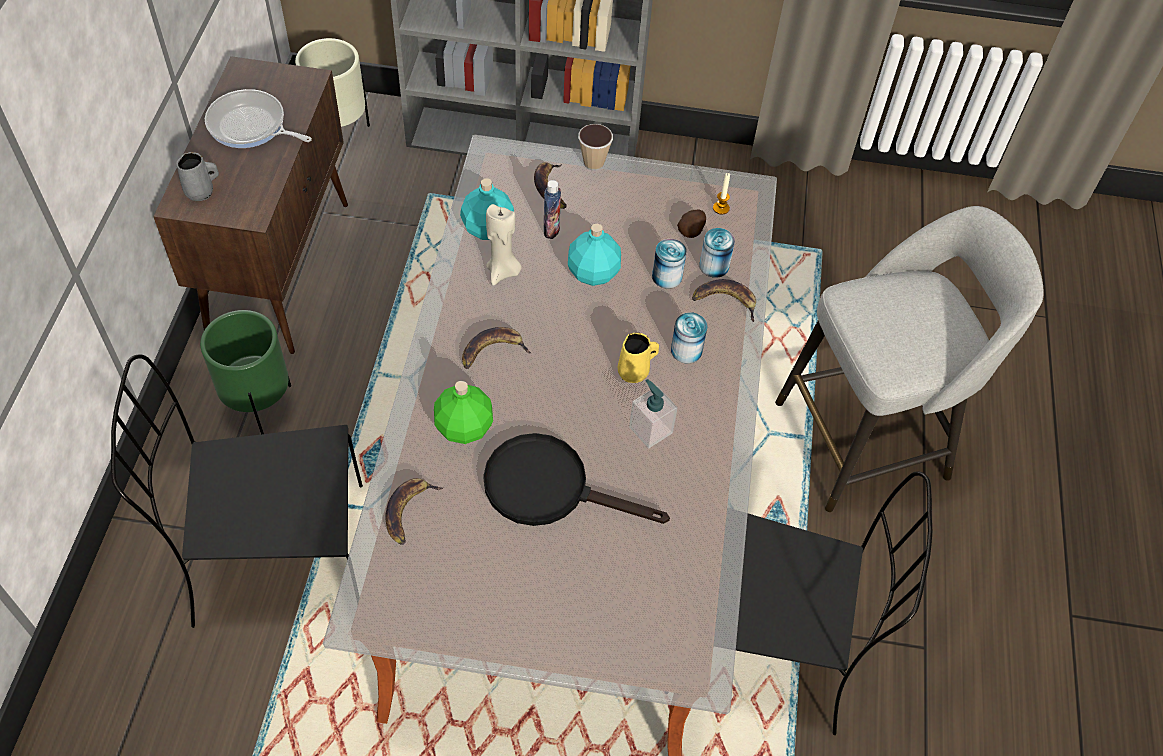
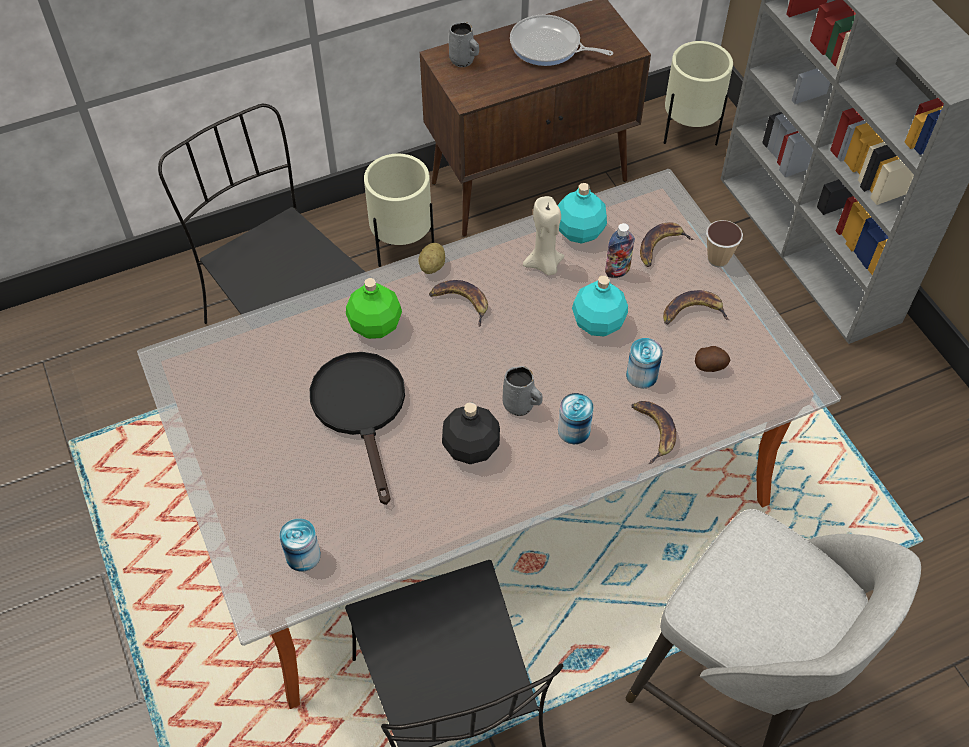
camera: 60 degrees right, 0 degrees up
(250, 126) = (549, 47): frying pan -> frying pan turned 60 degrees counterclockwise
(260, 407) = (402, 247): green planter -> beige planter
(408, 511) = (277, 334): banana -> banana (693, 312)
(434, 349) = (432, 266): none -> potato
(635, 372) = (520, 405): yellow mug -> grey mug
(650, 430) = (470, 447): soap dispenser -> black bottle
(714, 266) = (686, 403): can -> can (303, 555)
(721, 208) = (758, 374): candle -> none

